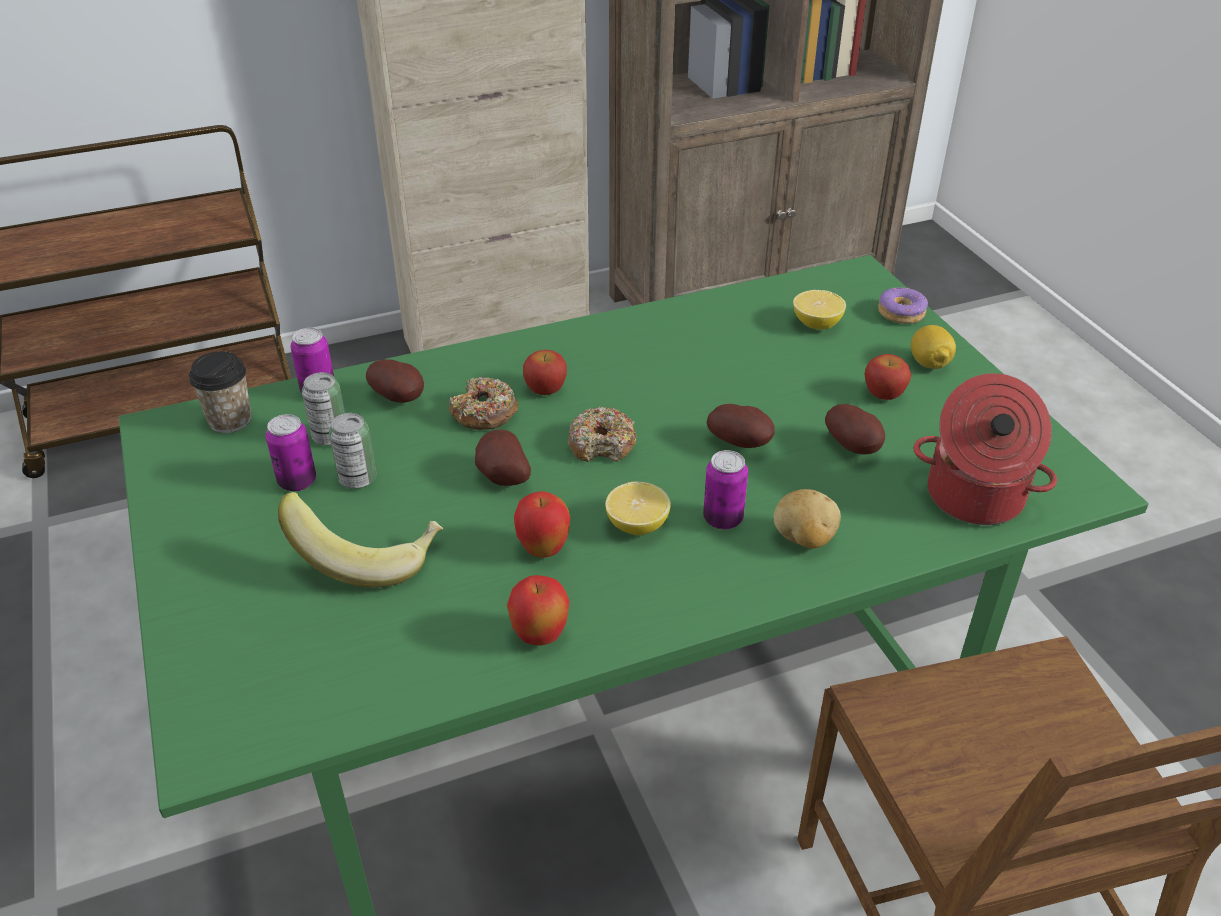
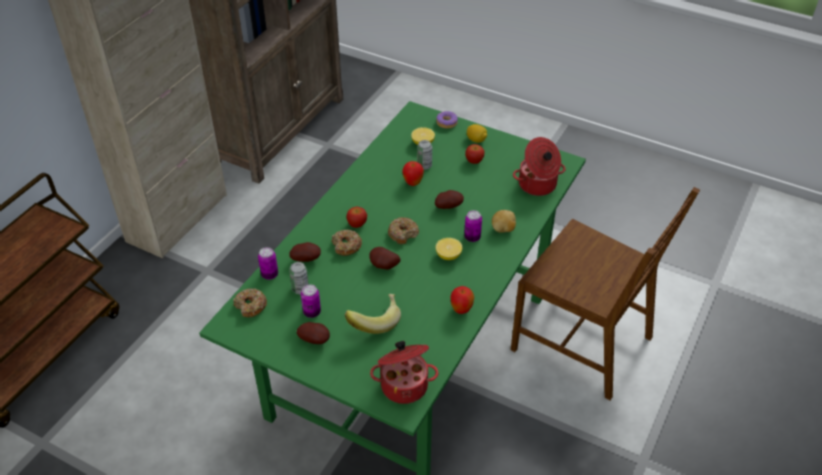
camera: 40 degrees left, 5 degrees up
(230, 420) = (250, 306): cup -> donut
(266, 703) = (404, 384): none -> cooking pot
(358, 479) = (333, 298): can -> can (424, 166)
(543, 550) = (429, 282): apple -> apple (412, 183)
(854, 448) = (485, 187): potato -> potato (315, 339)

